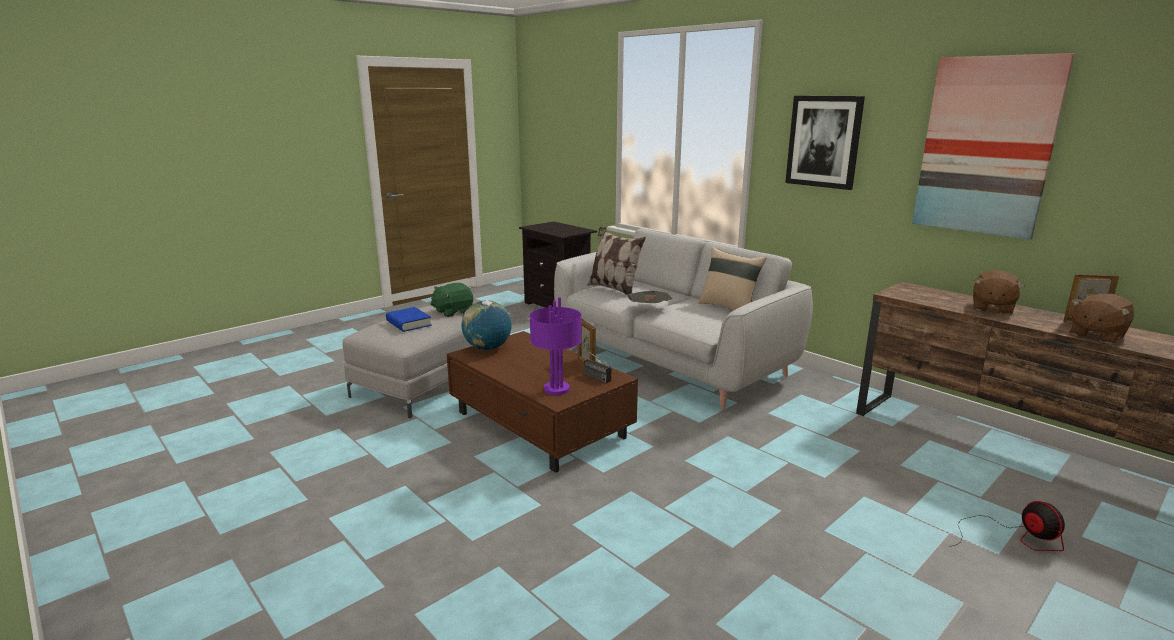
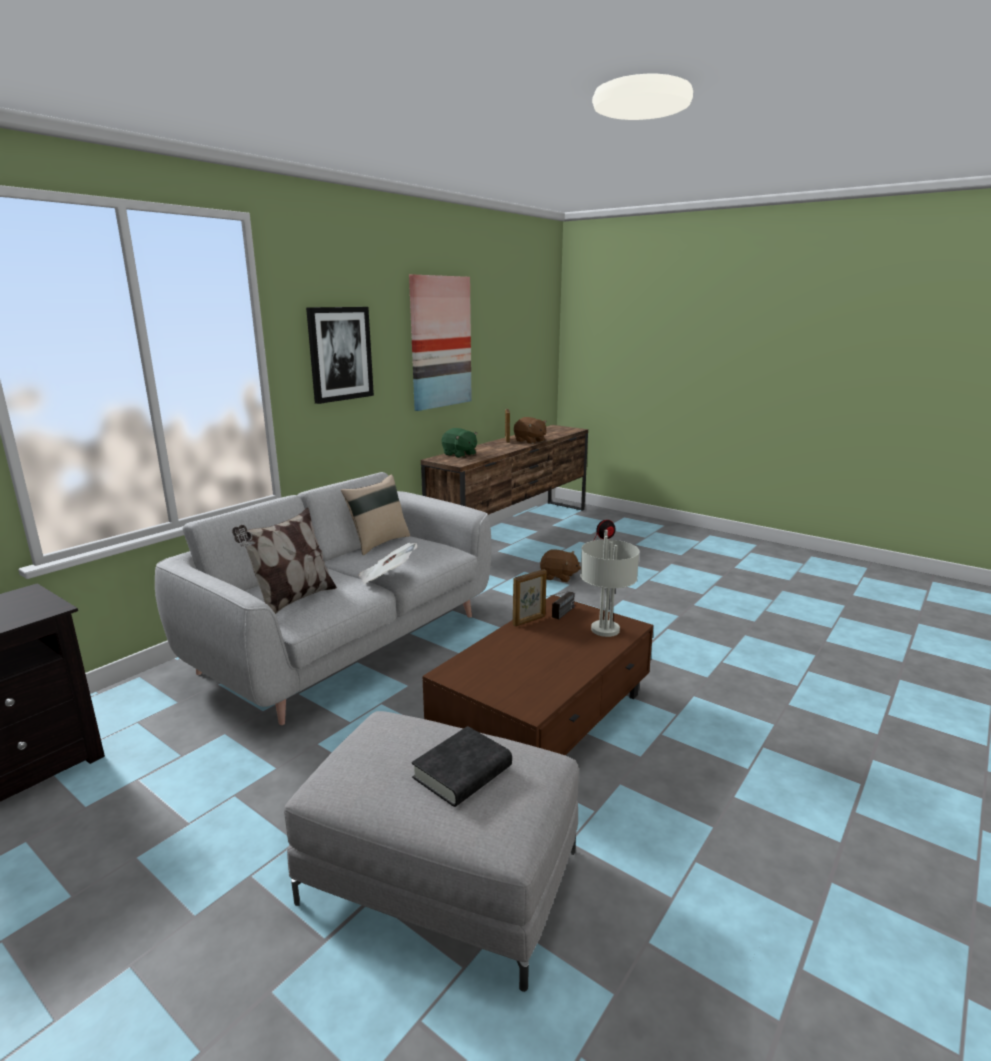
camera: 100 degrees left, 0 degrees up
(408, 323) = (462, 772): blue book -> black book
(453, 312) = (379, 739): green plush toy -> green plush toy (459, 454)
(487, 348) = (503, 693): globe -> none
(556, 390) = (606, 629): purple table lamp -> grey table lamp
(991, 308) = (486, 449): brown plush toy -> brown plush toy (559, 577)

